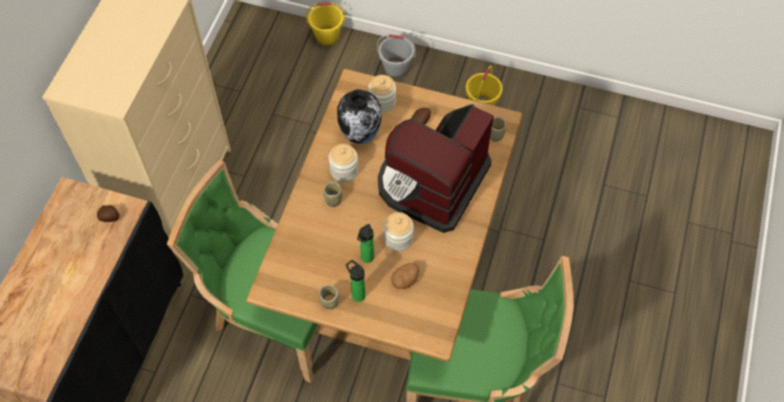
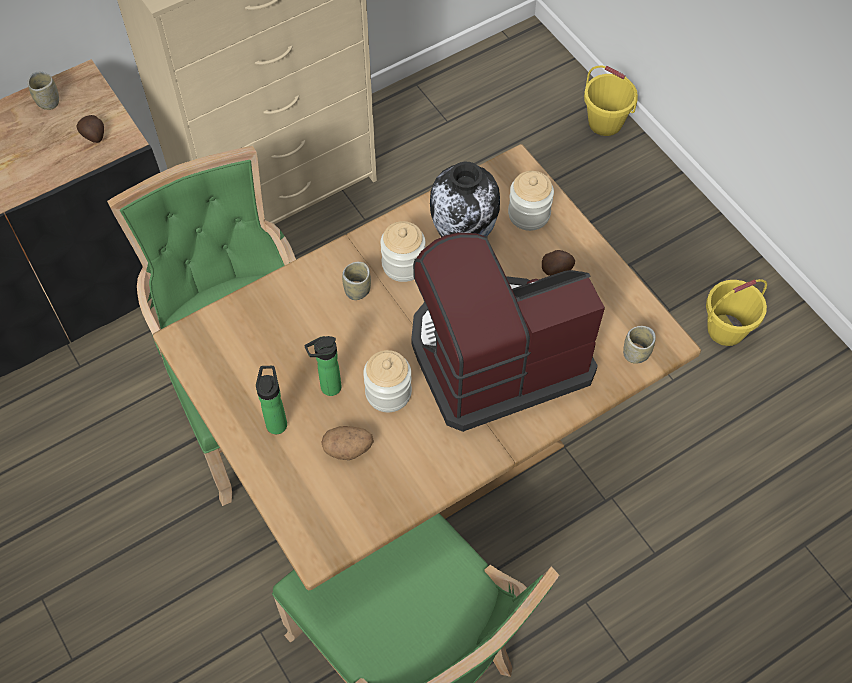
camera: 40 degrees right, 0 degrees up
(329, 302) = (236, 407): cup -> cup (48, 102)
(396, 68) = (656, 213): grey bucket -> none

